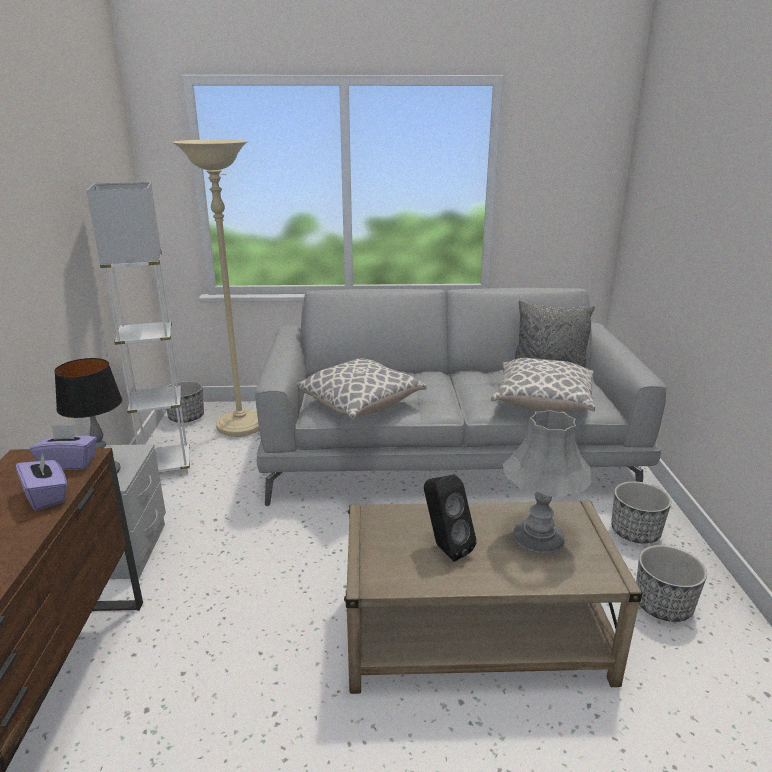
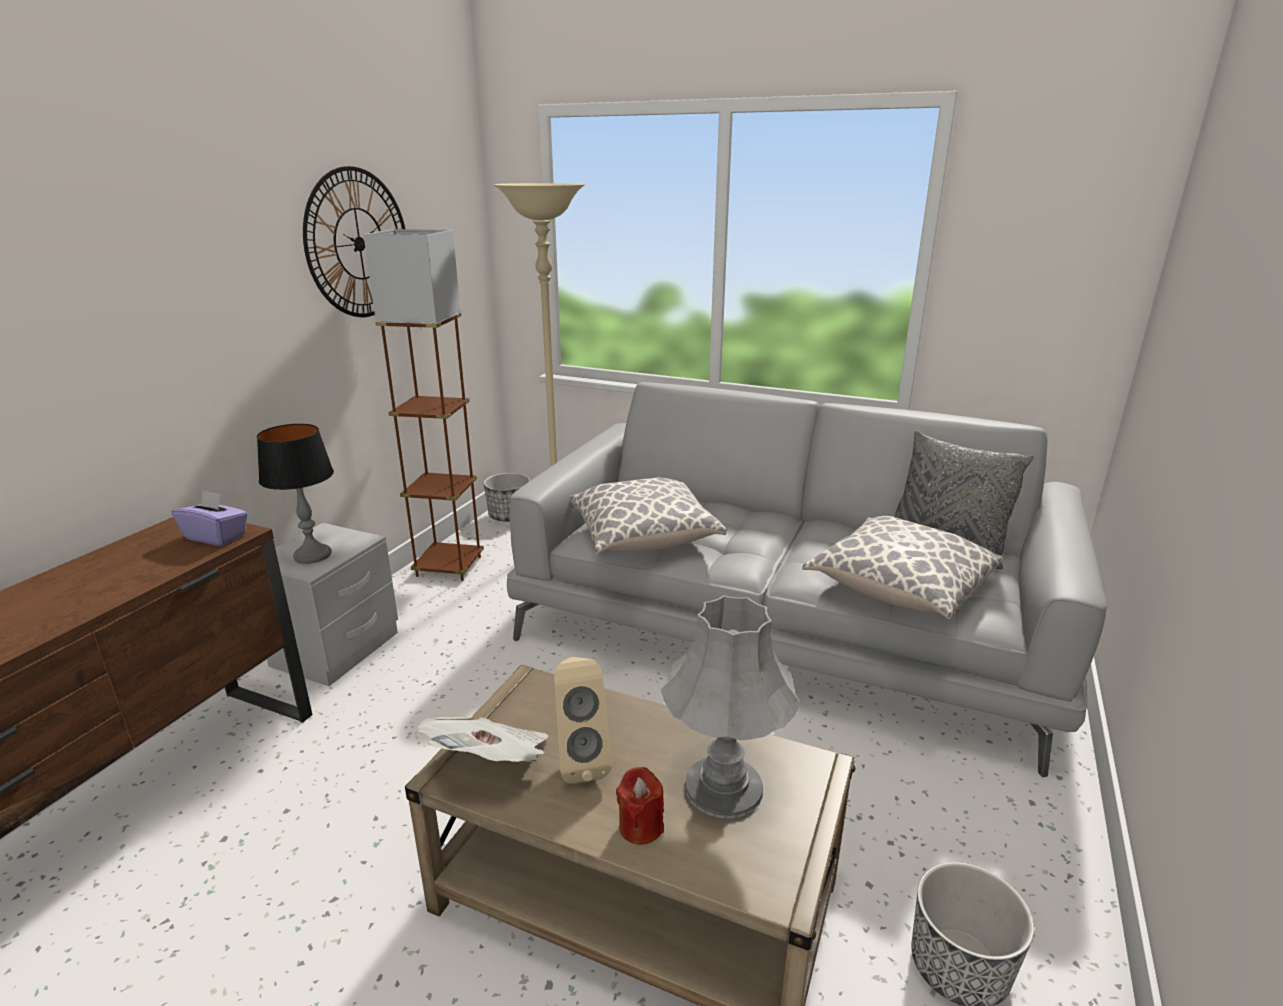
camera: 25 degrees right, 0 degrees up
(47, 496) = (158, 567): purple tissue box -> none
(72, 198) = (359, 244): none -> wall clock
(166, 465) = (449, 566): white floor lamp -> brown floor lamp
(391, 567) = (492, 763): none -> newspaper
(445, 548) = (581, 760): black speaker -> beige speaker
(512, 571) = (640, 827): none -> red candle
(634, 532) = (992, 830): planter -> none

